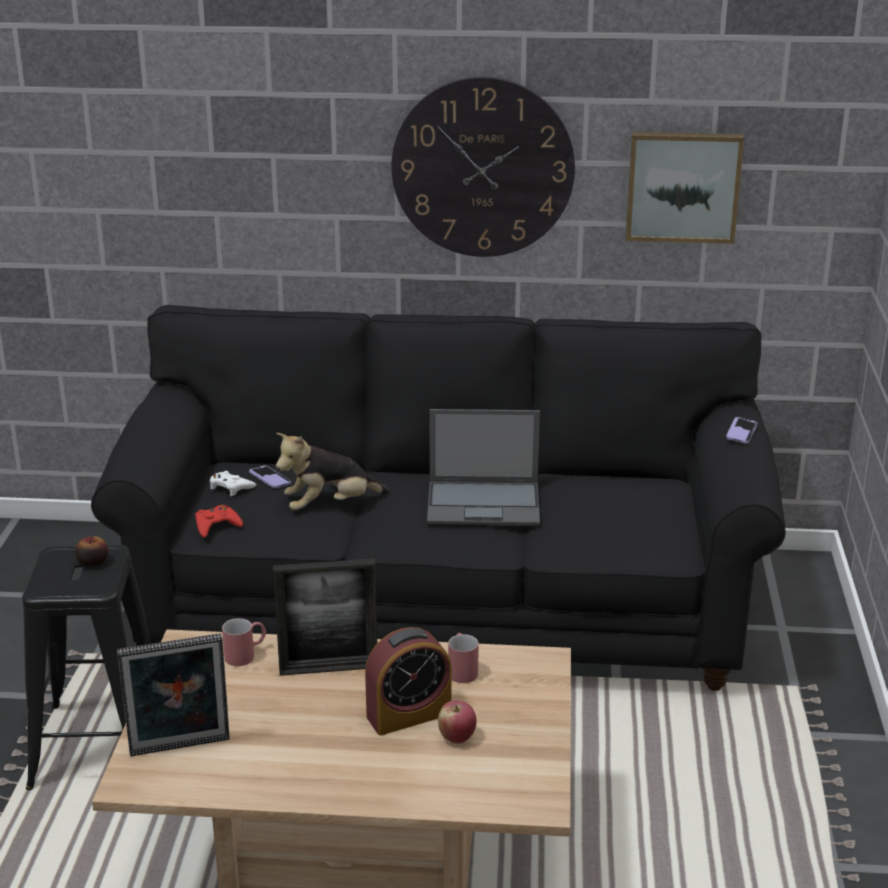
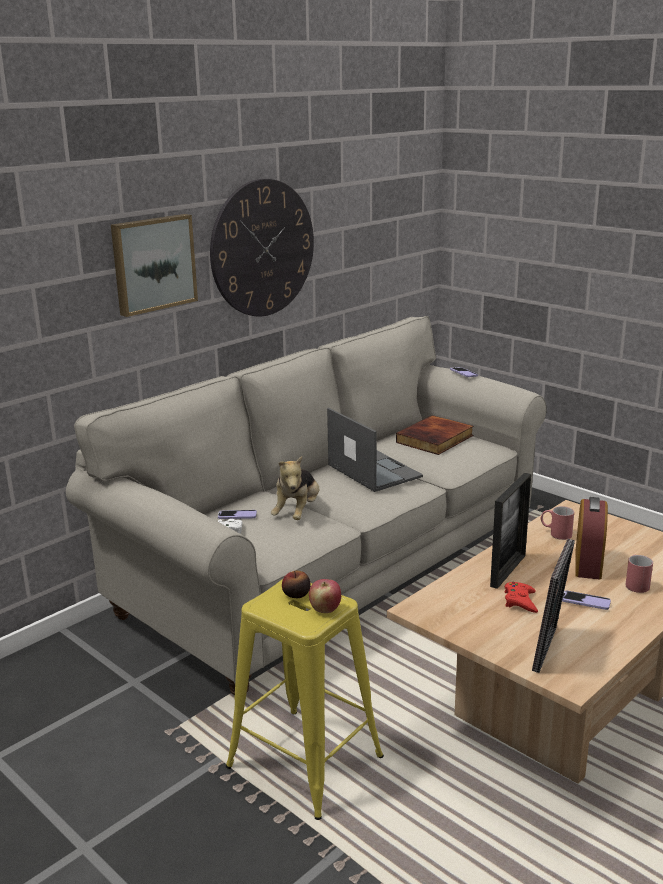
camera: 50 degrees left, 5 degrees down
(100, 745) = (305, 761): black stool -> yellow stool
(216, 525) = (269, 552): red game controller -> red game controller (520, 601)
(246, 655) = (458, 592): red mug -> red mug (635, 583)
(312, 740) = (585, 601): none -> phone
(444, 610) = (333, 570): black sofa -> beige sofa
(456, 738) = (626, 558): apple -> apple (325, 609)
(485, 504) = (373, 470): laptop -> laptop turned 75 degrees counterclockwise
(626, 505) = (435, 439): none -> book
(683, 186) = (362, 239): picture -> picture (153, 263)

